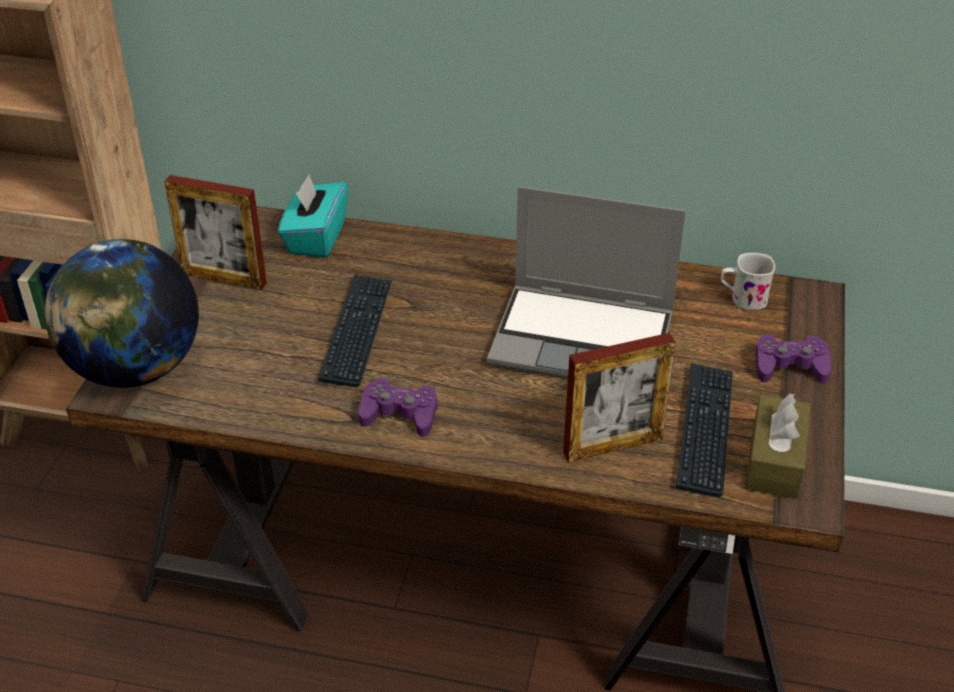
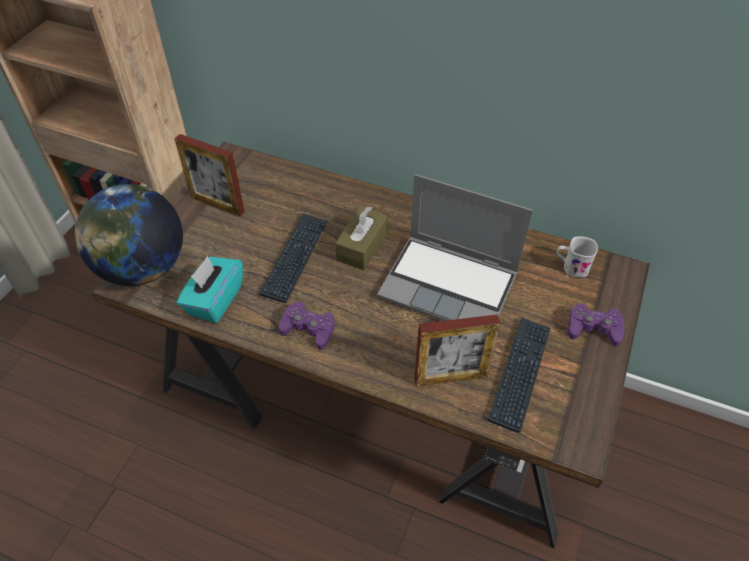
camera: 10 degrees right, 10 degrees up
(316, 238) = (285, 179): turquoise tissue box -> turquoise tissue box (214, 300)
(775, 460) = (565, 407): brown tissue box -> brown tissue box (362, 245)

